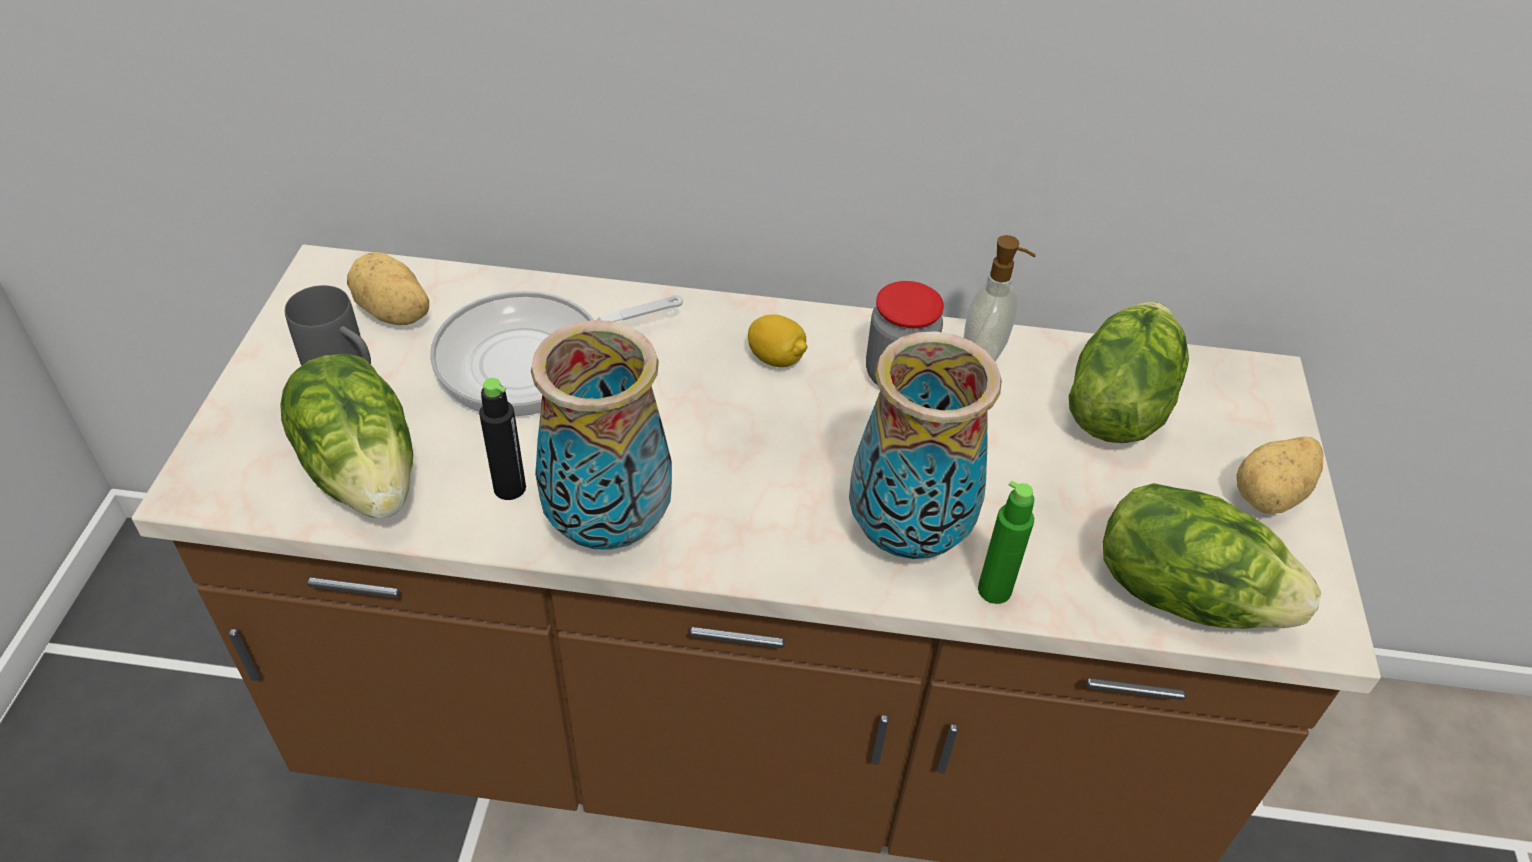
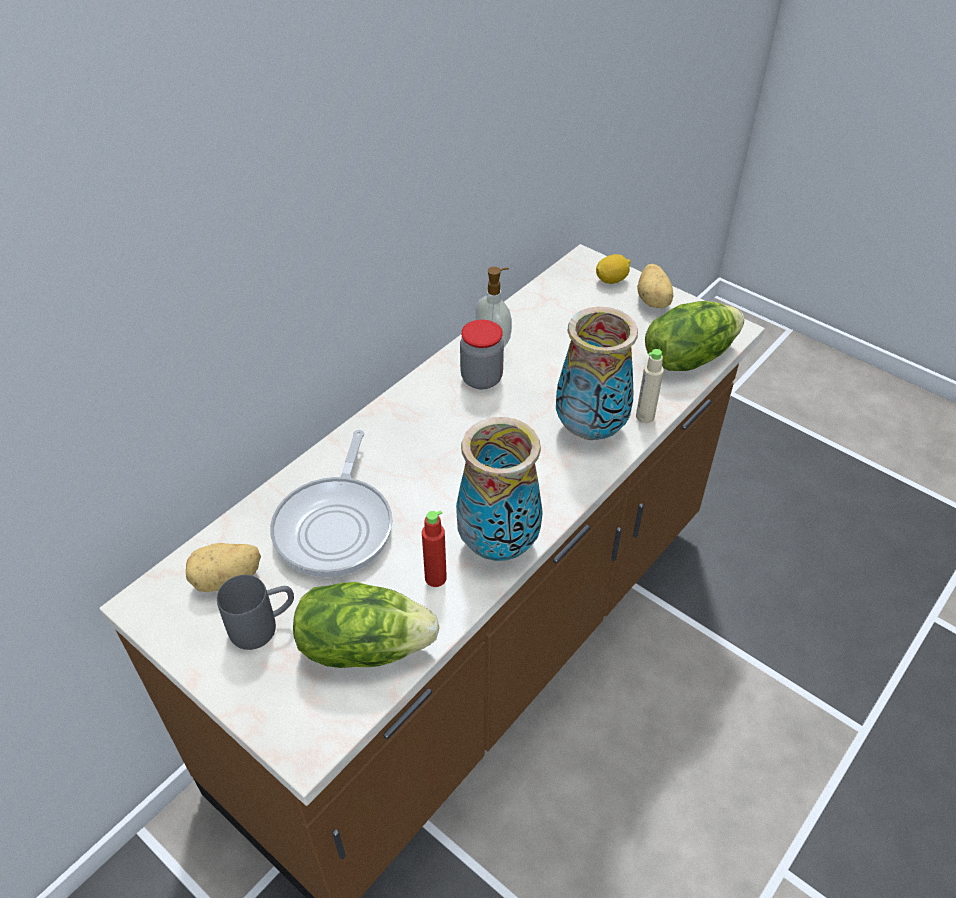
camera: 55 degrees left, 0 degrees up
(509, 488) = (435, 578): black bottle -> red bottle
(776, 358) = (428, 418): lemon -> lemon (611, 280)
(994, 590) = (645, 416): green bottle -> beige bottle
(1115, 406) = (564, 316): lettuce -> none

